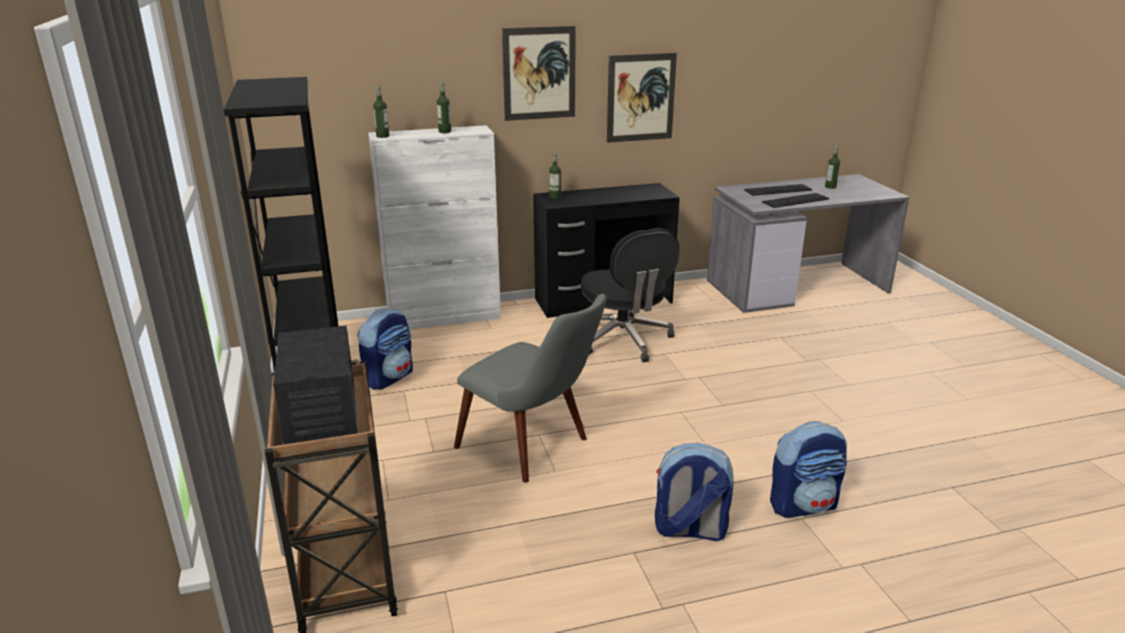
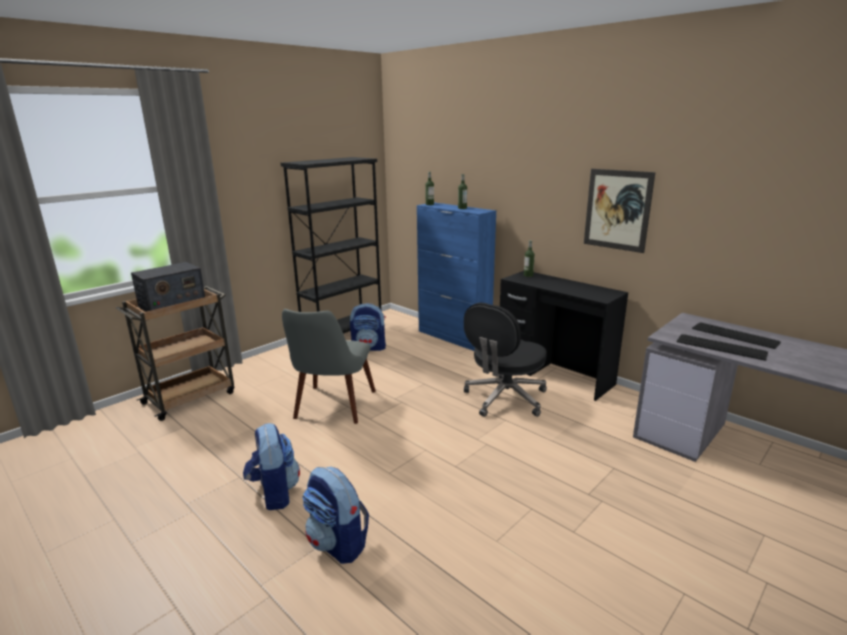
camera: 60 degrees right, 5 degrees down
(445, 317) = (454, 337): white cabinet -> blue cabinet
(539, 73) = (536, 177): picture -> none
(830, 187) = (810, 355): bottle -> none

